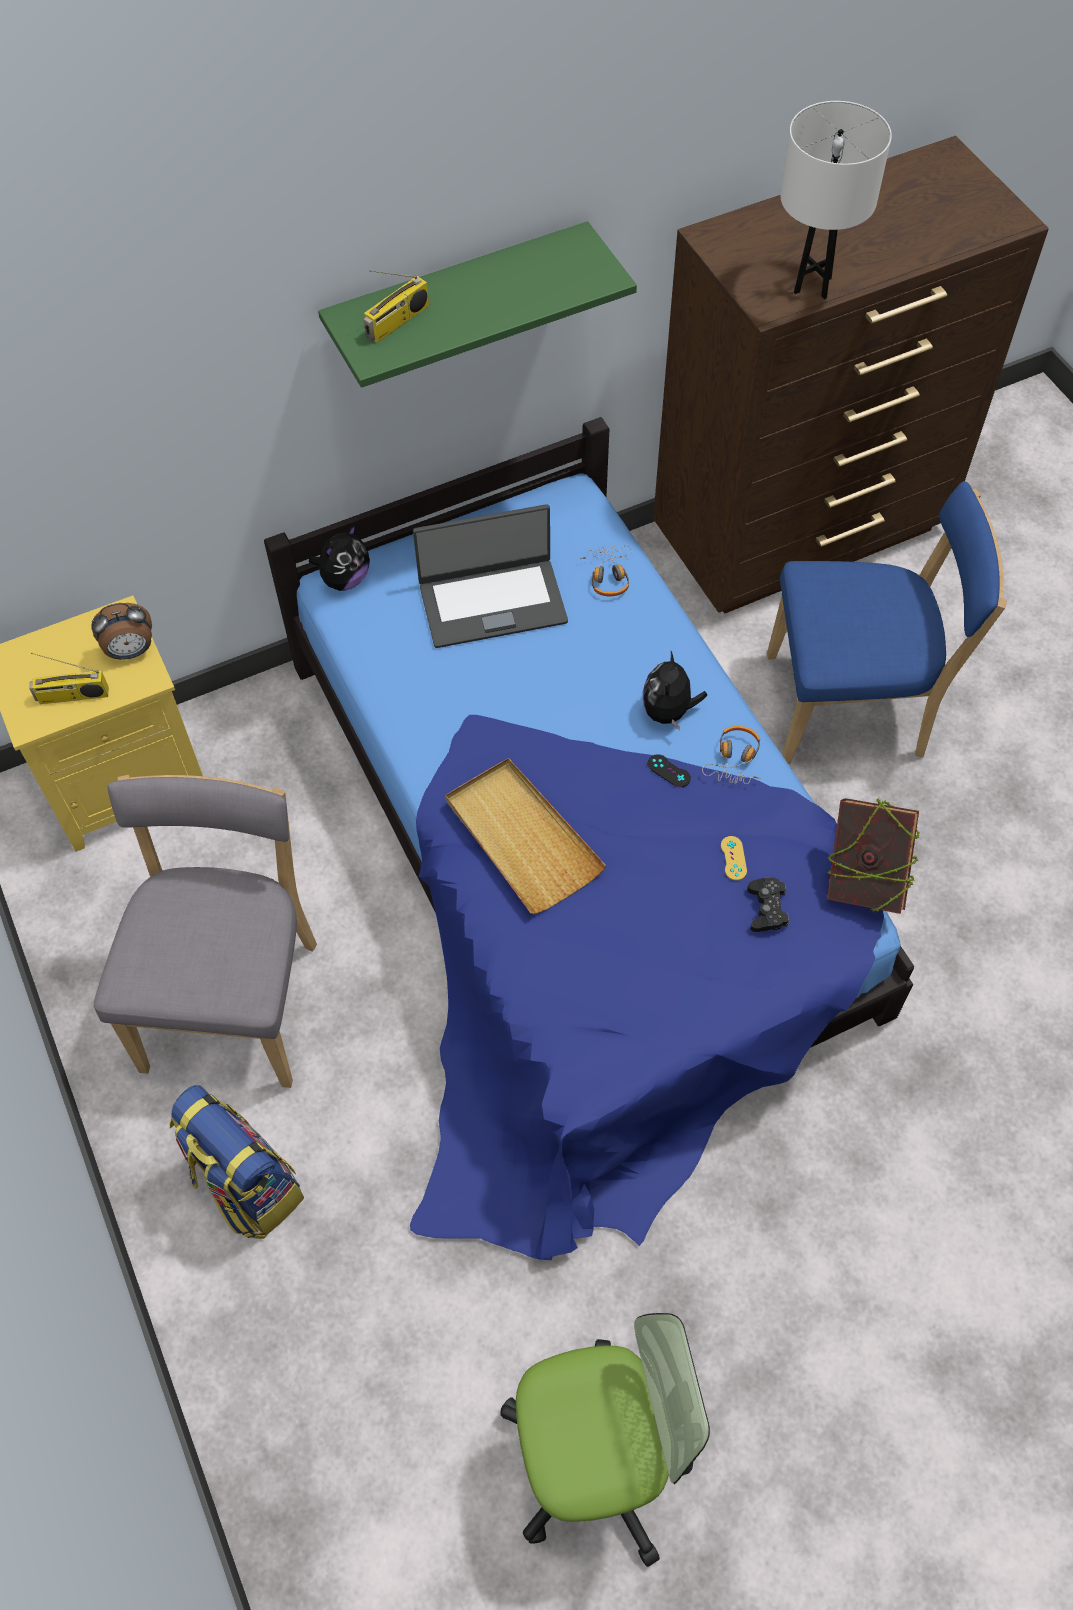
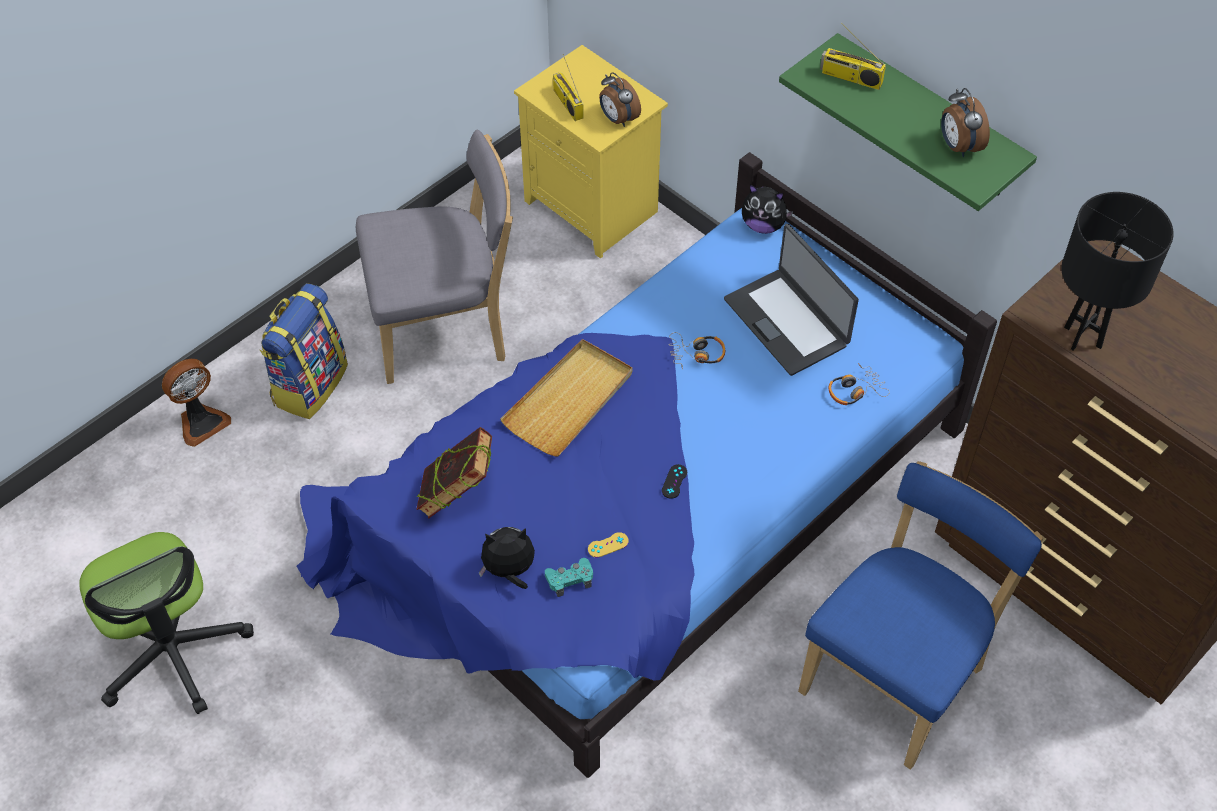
camera: 70 degrees right, 5 degrees down
(245, 1343) = (201, 422): none -> fan
(546, 272) = (958, 146): none -> alarm clock
(668, 712) = (734, 468): plush toy -> plush toy (509, 571)
(735, 759) = (706, 525): headphones -> headphones (696, 354)
(767, 908) = (570, 579): black game controller -> turquoise game controller
(813, 285) = (1083, 337): white table lamp -> black table lamp
(854, 706) = (897, 675): blue chair -> blue chair turned 120 degrees counterclockwise
(863, 879) = (624, 643): book -> book (457, 495)

